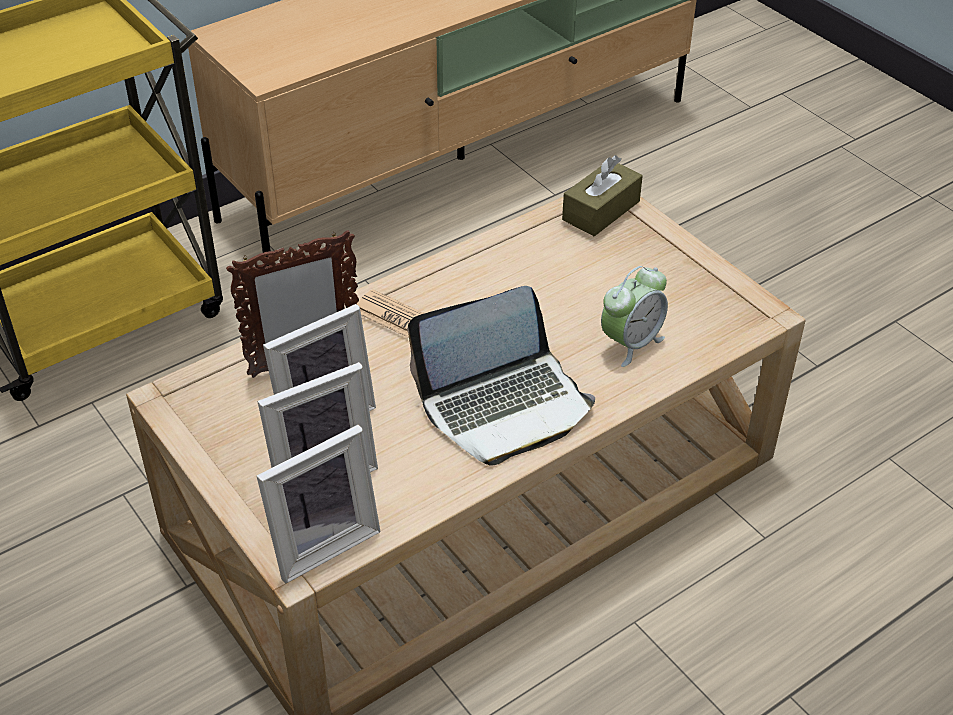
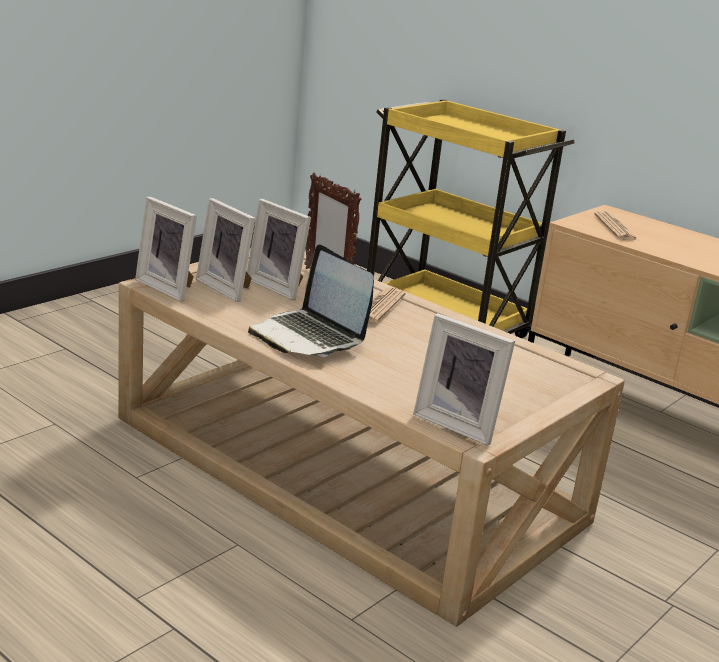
camera: 75 degrees right, 20 degrees down
(285, 49) = (615, 227): none -> newspaper
(601, 210) = (567, 373): brown tissue box -> none
(631, 343) = (404, 384): alarm clock -> none
(728, 318) = (459, 423): none -> picture frame

